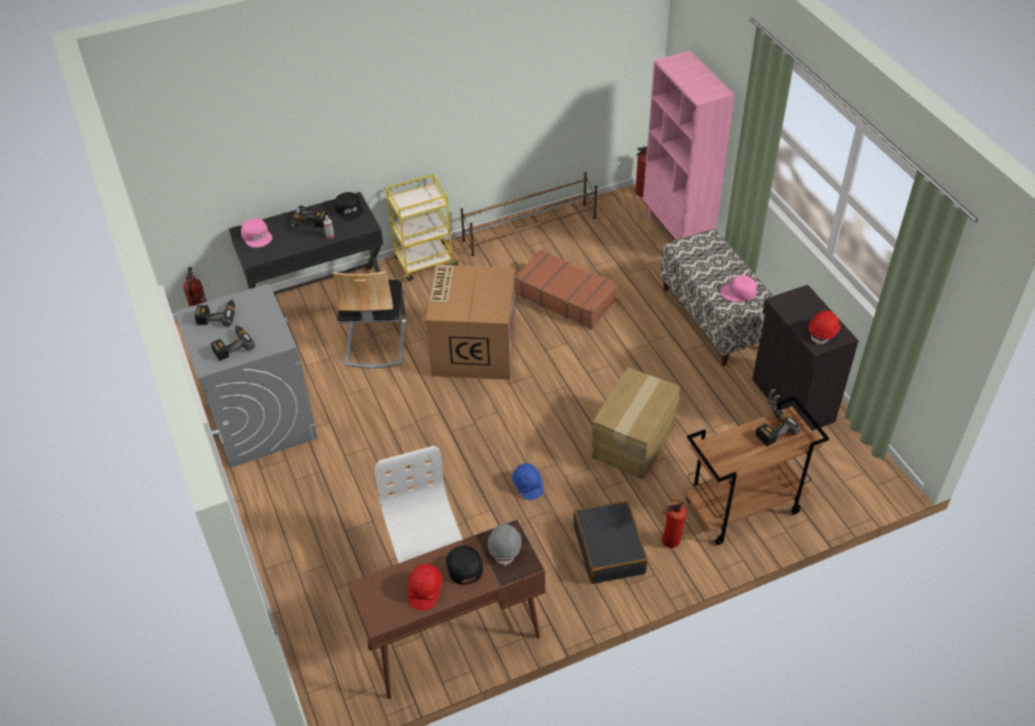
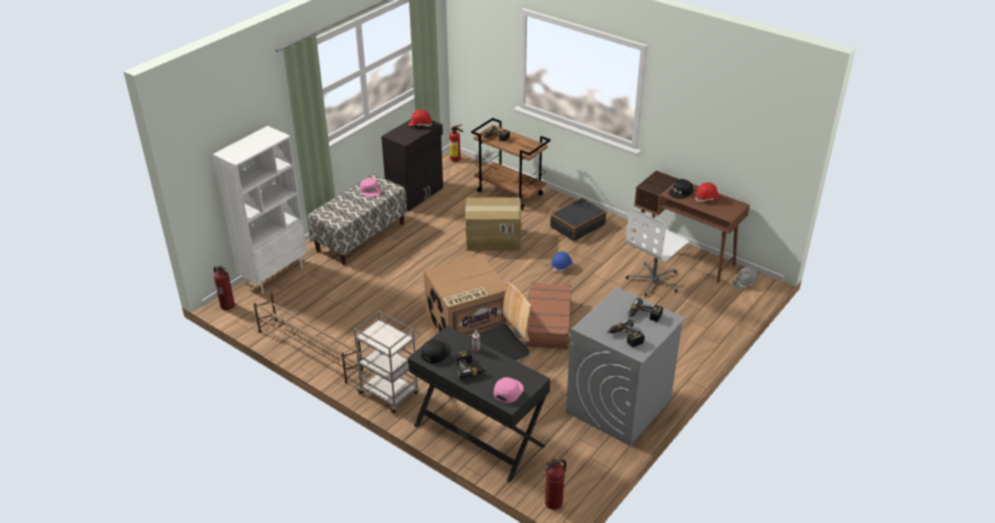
camera: 120 degrees left, 10 degrees down
(424, 263) = (389, 393): yellow cart -> grey cart
(505, 546) = (656, 184): grey hard hat -> grey hard hat (745, 283)
(565, 296) = (381, 305): brown suitcase -> brown suitcase (548, 323)
(668, 542) = (554, 209): fire extinguisher -> fire extinguisher (456, 160)
(677, 233) = (274, 275): pink bookcase -> white bookcase

